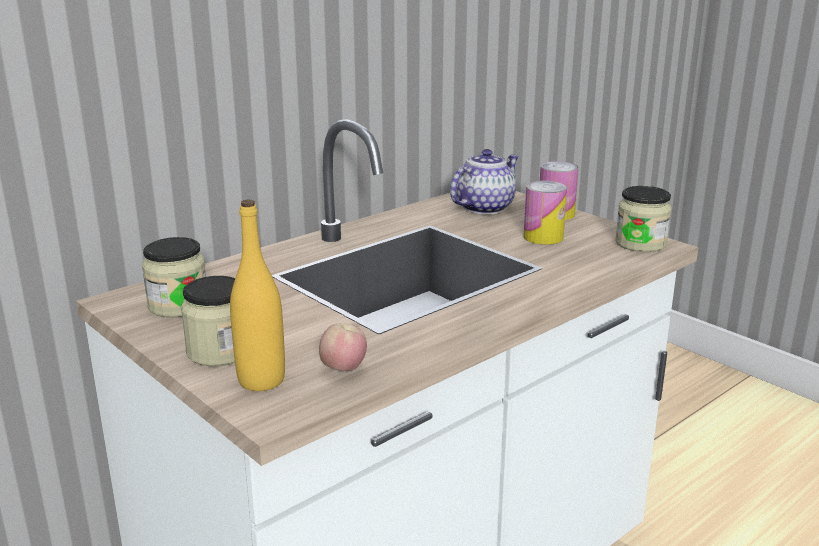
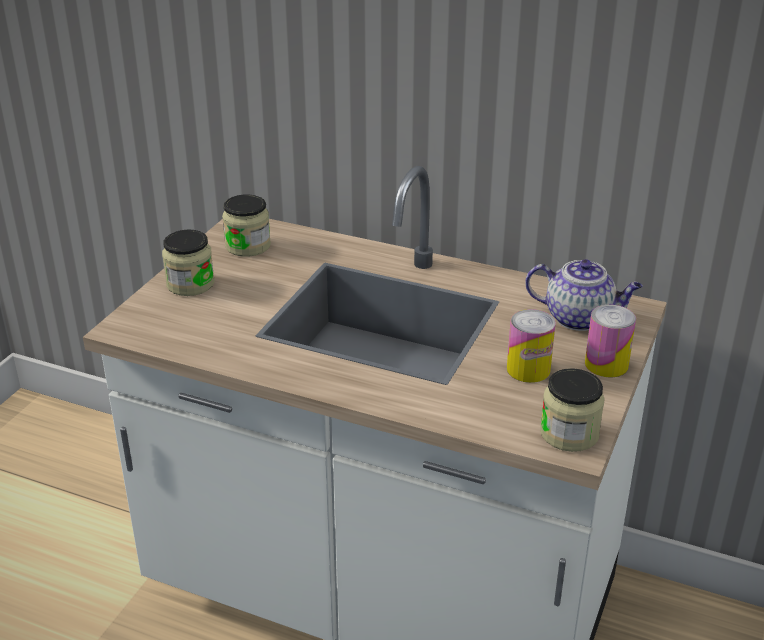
camera: 65 degrees right, 10 degrees up
(261, 380) = (159, 311): yellow bottle -> none
(343, 370) = (190, 337): apple -> none

